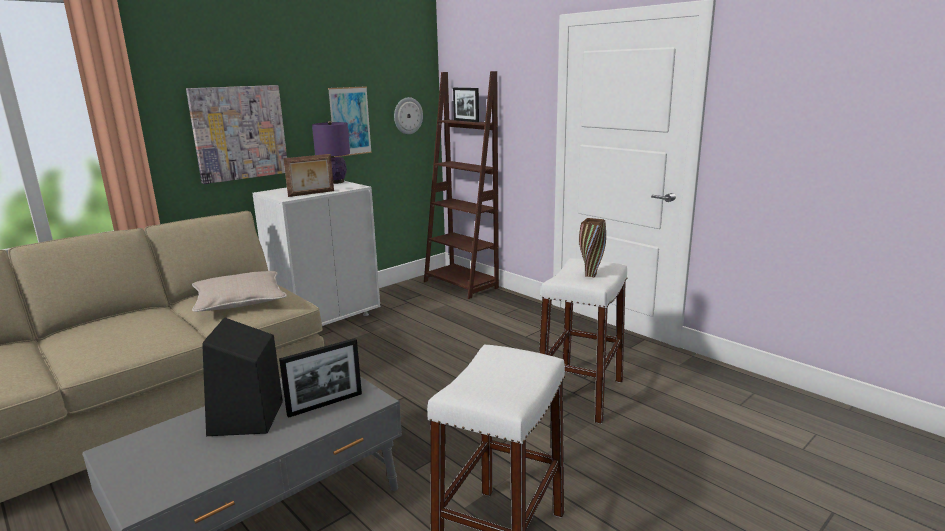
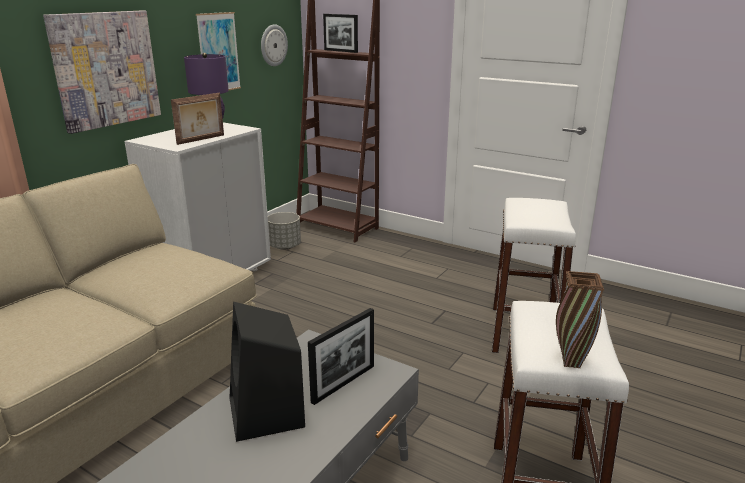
camera: 15 degrees left, 5 degrees up
(239, 299) = (158, 271): beige pillow -> none
(403, 297) = (284, 246): none -> grey planter
(590, 275) = (544, 215): brown vase -> brown vase (571, 363)

